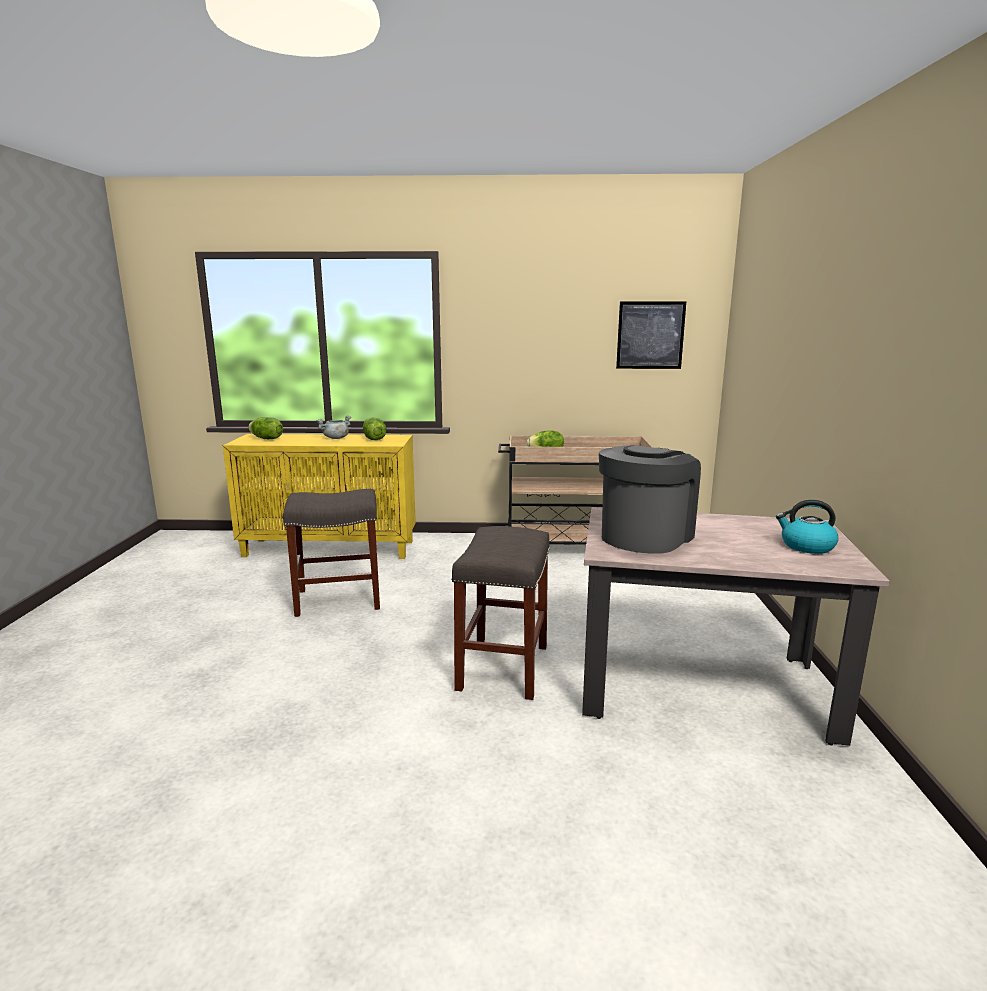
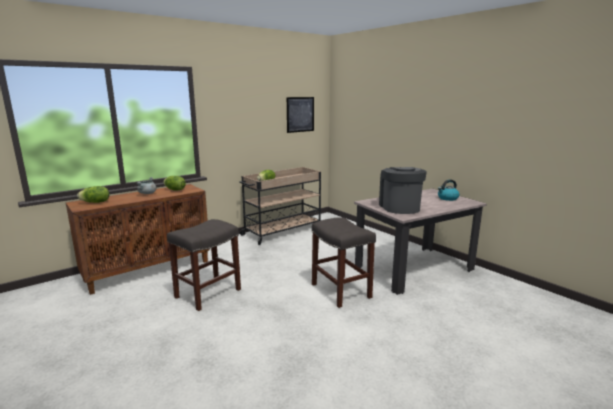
camera: 40 degrees left, 0 degrees up
(331, 548) = (149, 270): yellow cabinet -> brown cabinet

